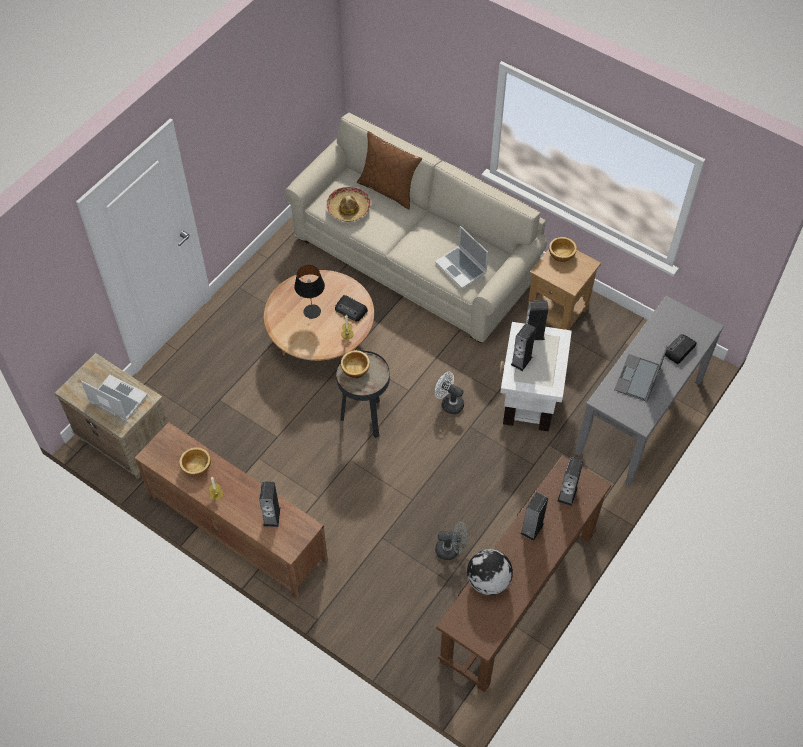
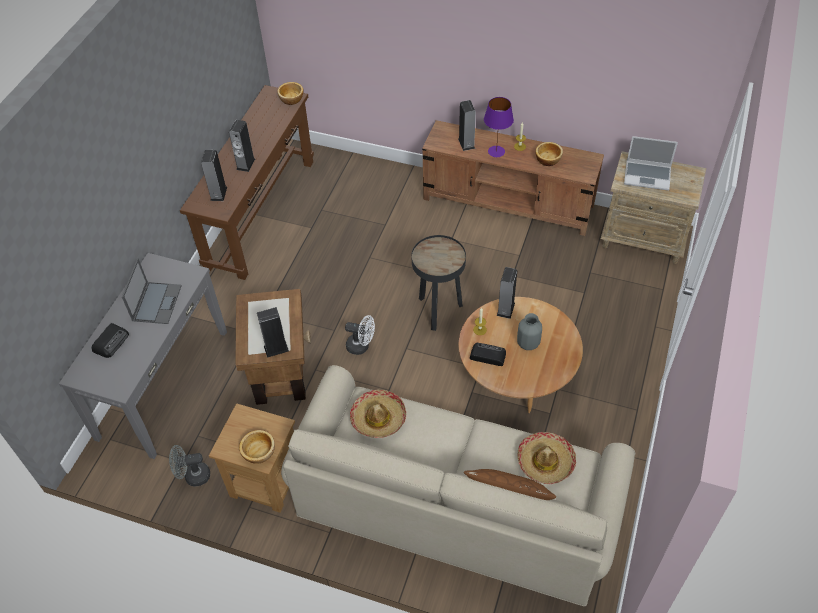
camera: 165 degrees right, 5 degrees down
(245, 495) = (496, 151): none -> purple table lamp
(312, 311) = (528, 343): black table lamp -> grey vase
(355, 369) = (447, 259): bowl -> bowl (292, 99)
(451, 550) = (324, 230): grey fan -> grey fan (193, 476)
(461, 268) = (378, 418): laptop -> hat
(487, 581) = (275, 125): globe -> none
(521, 361) = (284, 318): speaker -> speaker (505, 309)
(529, 399) = (281, 371): white side table -> brown side table

